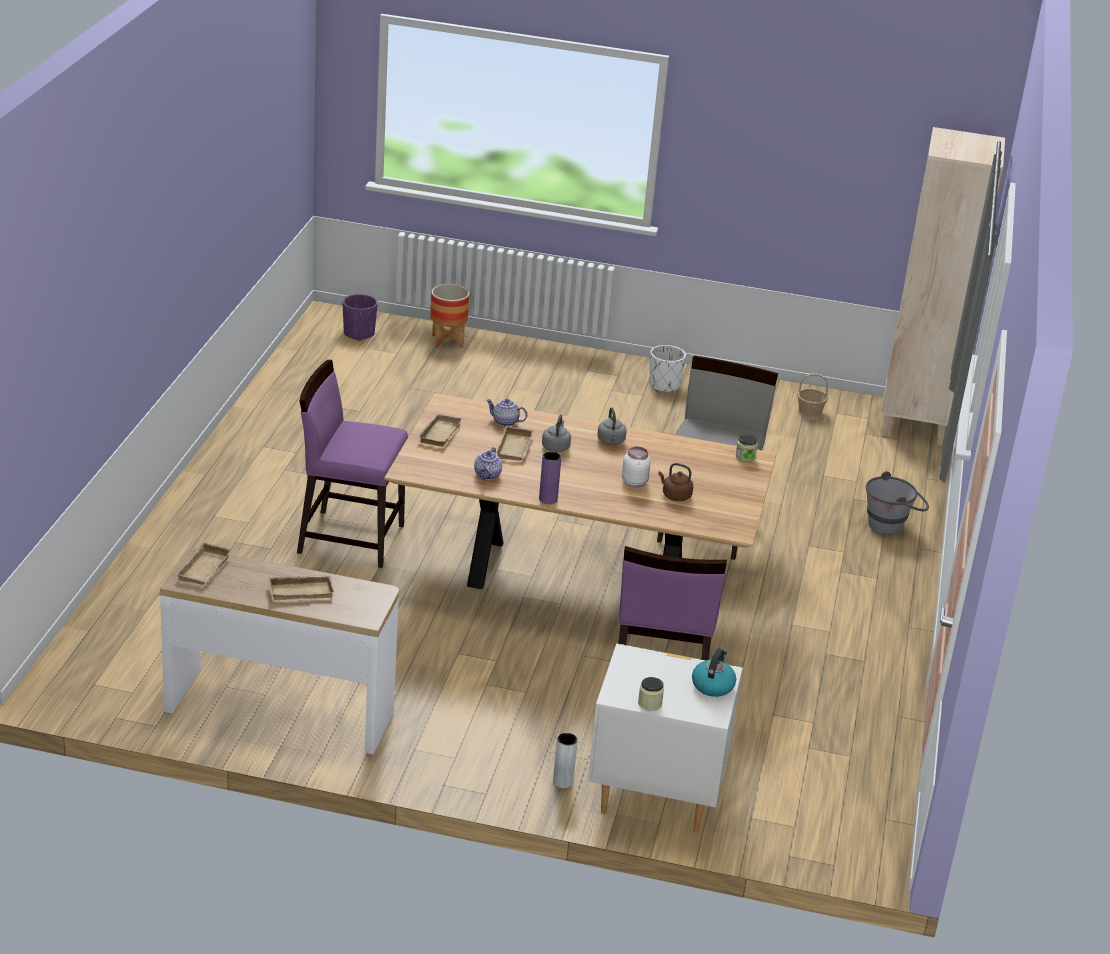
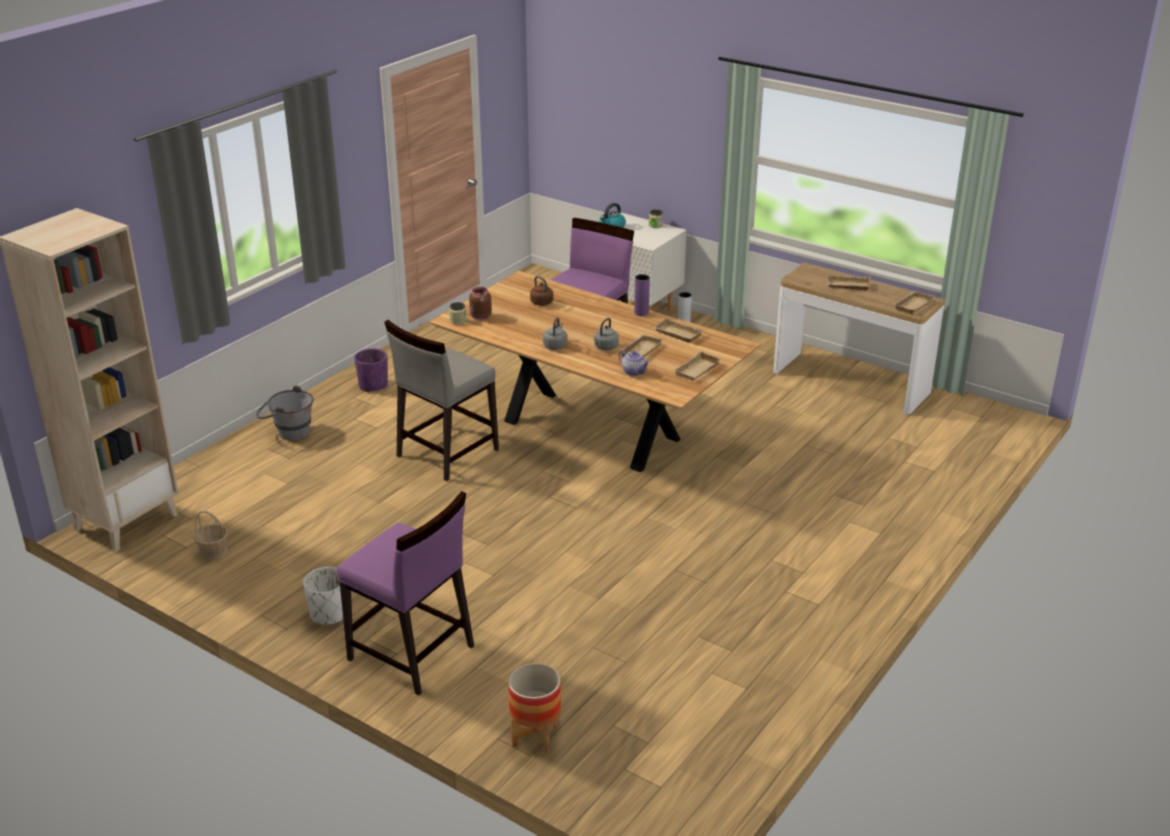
camera: 155 degrees left, 0 degrees up
(350, 538) = (761, 493): purple chair -> purple chair (411, 654)
(359, 334) = (647, 773): purple planter -> purple planter (373, 385)
(488, 475) = (676, 334): teapot -> beige tray
(634, 482) = (564, 315): white jar -> none
(727, 466) = (480, 316): none -> brown jar

